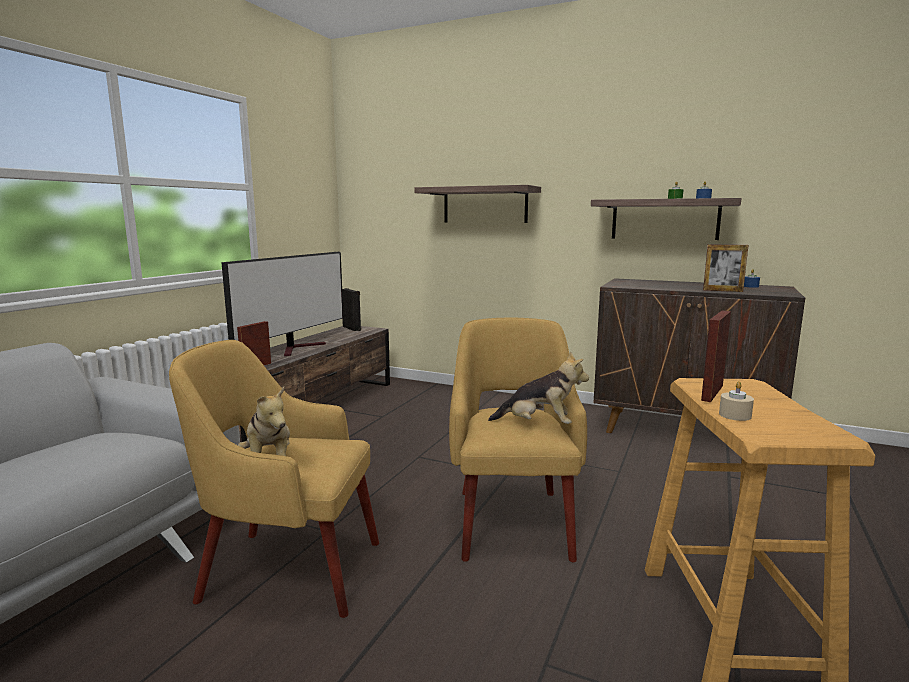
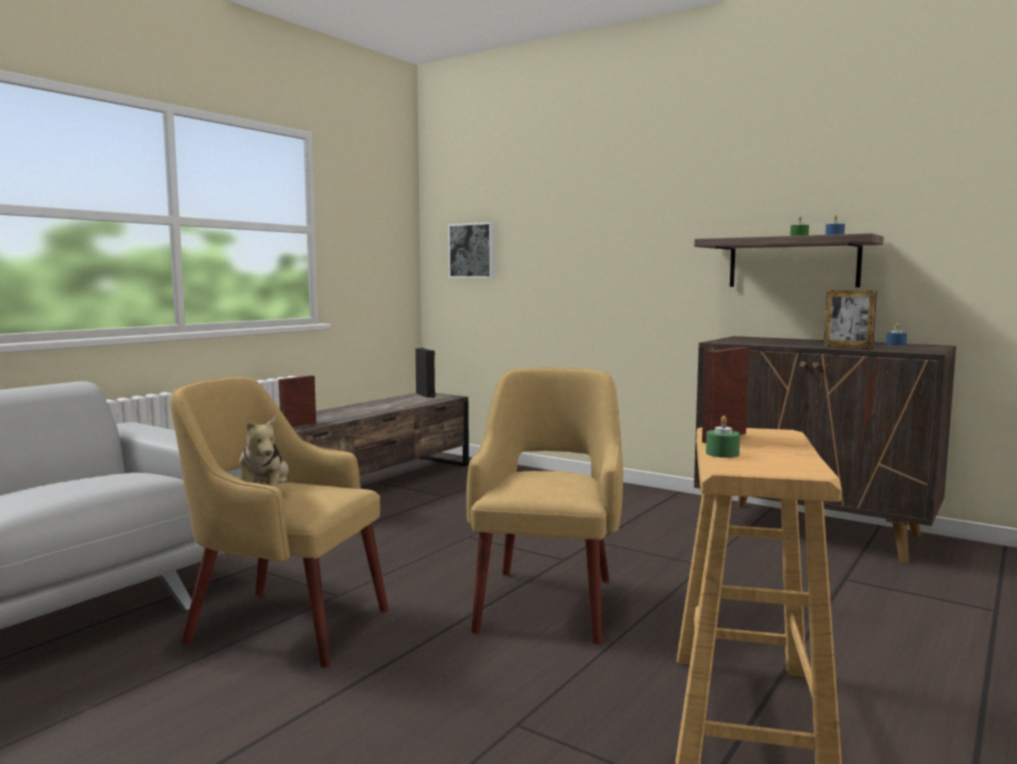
camera: 10 degrees right, 5 degrees down
(298, 348) = (354, 411): television -> none
(387, 205) = (473, 250): none -> picture
(485, 205) = (582, 249): shelf -> none
(539, 425) = (570, 485): plush toy -> none
(735, 415) = (722, 453): beige candle -> green candle

